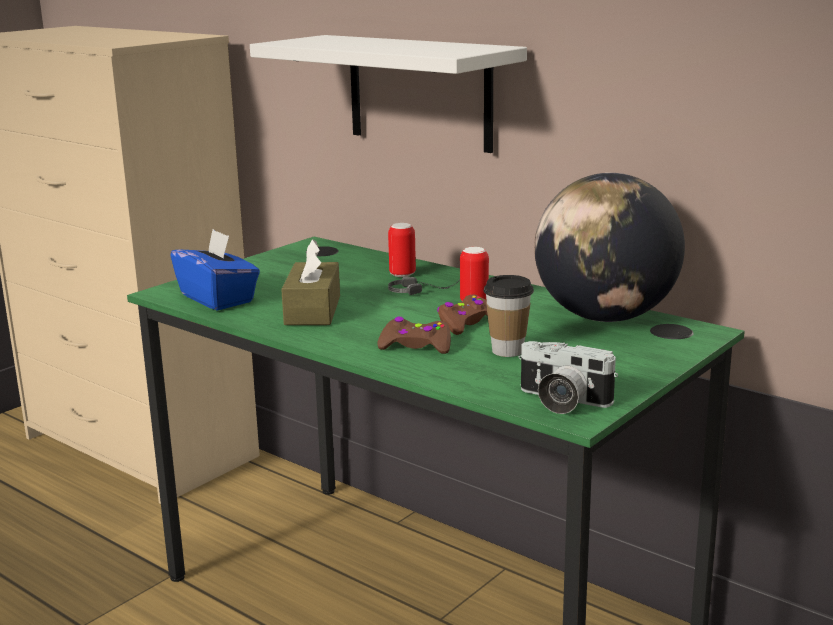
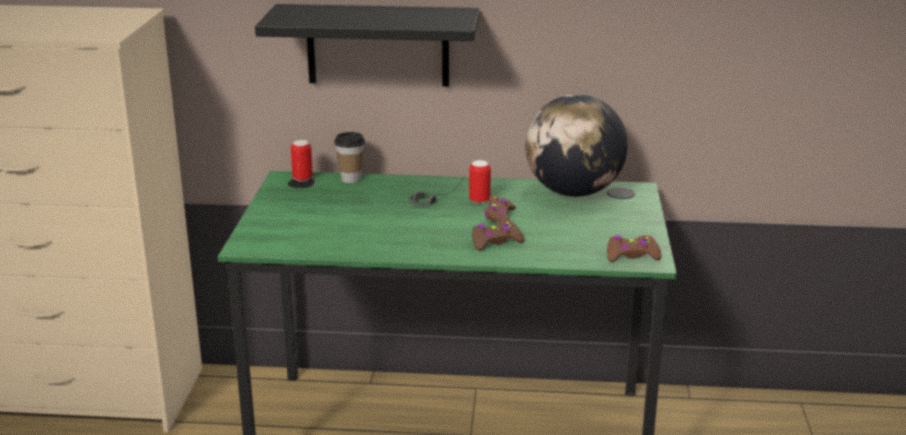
camera: 35 degrees left, 5 degrees up
(218, 298) = (298, 241): blue tissue box -> none
(313, 310) = (384, 233): brown tissue box -> none
(402, 274) = (396, 189): can -> can (302, 179)
(419, 92) = (378, 45): white shelf -> black shelf
(508, 351) = (554, 230): cup -> cup (351, 179)
(561, 401) = (631, 255): camera -> brown game controller

